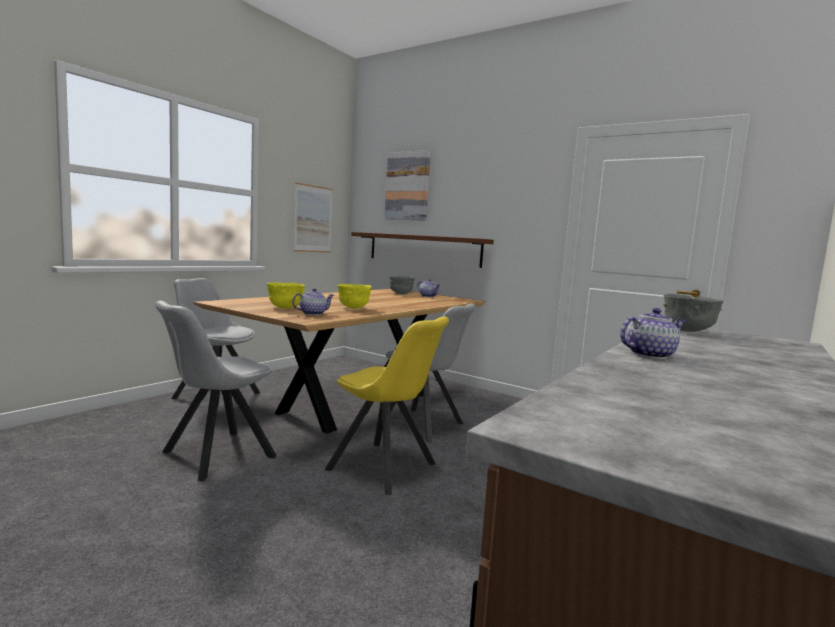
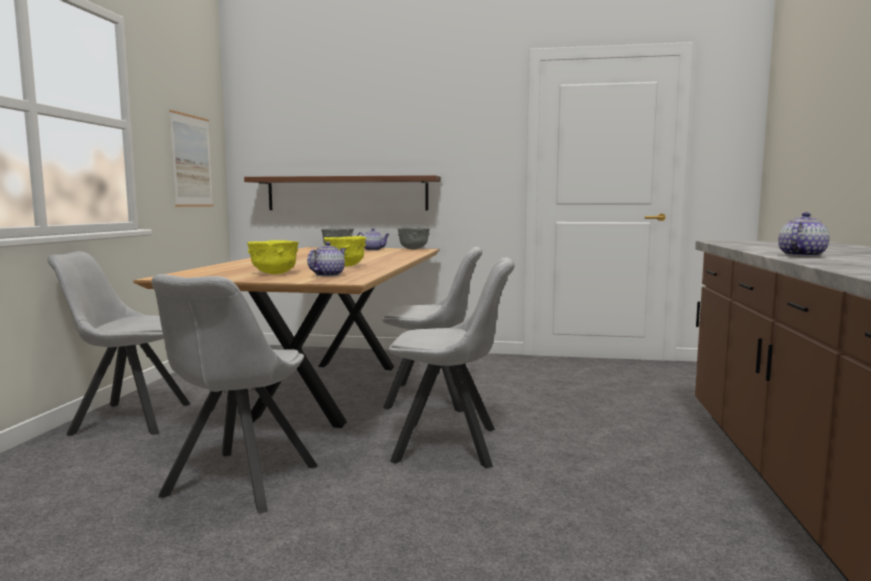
camera: 25 degrees left, 0 degrees up
(384, 467) = (450, 445): yellow chair -> grey chair
(407, 186) = (316, 115): picture -> none
(687, 331) = (742, 242): grey bowl -> grey bowl (413, 249)

